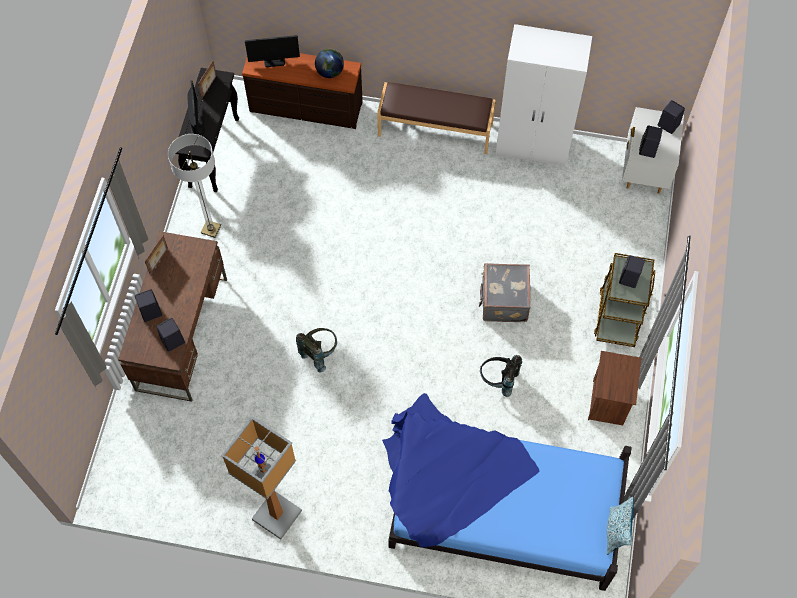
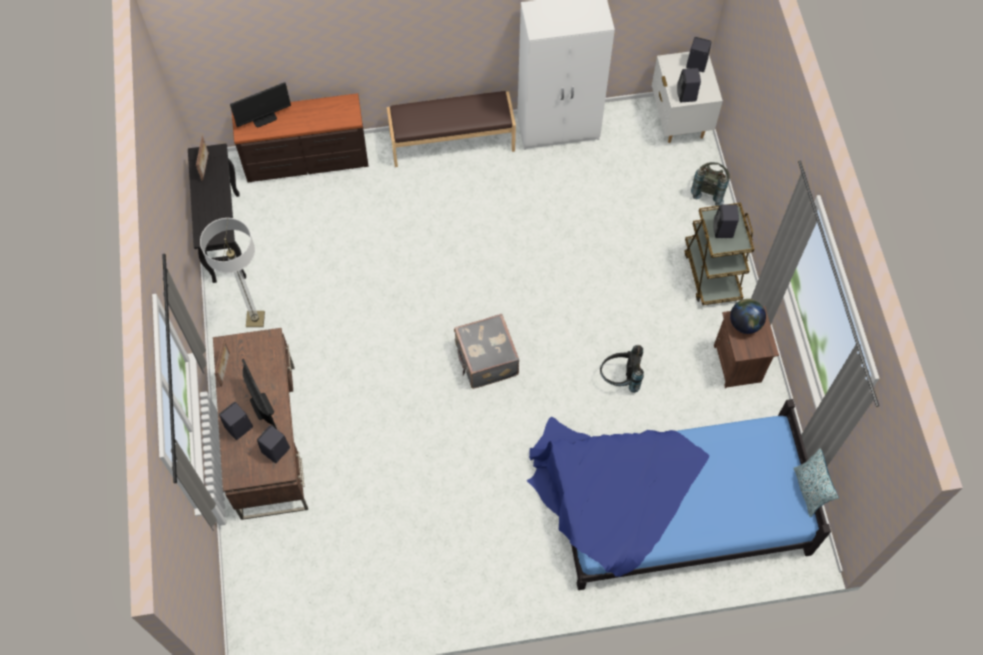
camera: 20 degrees left, 0 degrees up
(197, 125) = (208, 211): monitor -> monitor (261, 406)
(278, 515) = (449, 598): floor lamp -> none
(319, 353) = (424, 412): grey backpack -> grey backpack (709, 190)
(330, 72) = (329, 112): globe -> globe (744, 323)
(503, 301) = (592, 296): grey suitcase -> grey suitcase (485, 360)

